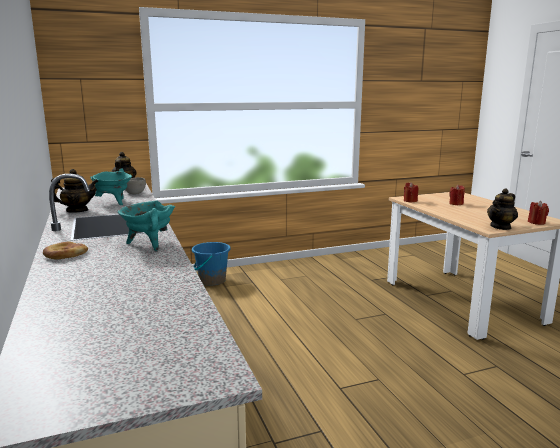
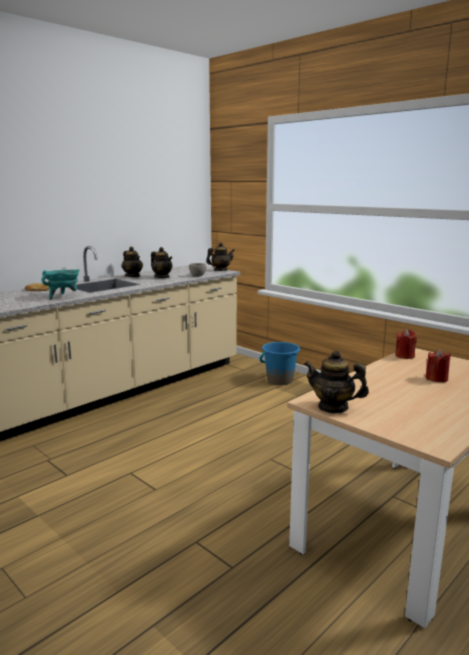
camera: 65 degrees right, 0 degrees up
(114, 203) = (162, 277): turquoise cooking pot -> teapot
(536, 222) = (400, 430): red candle -> none

